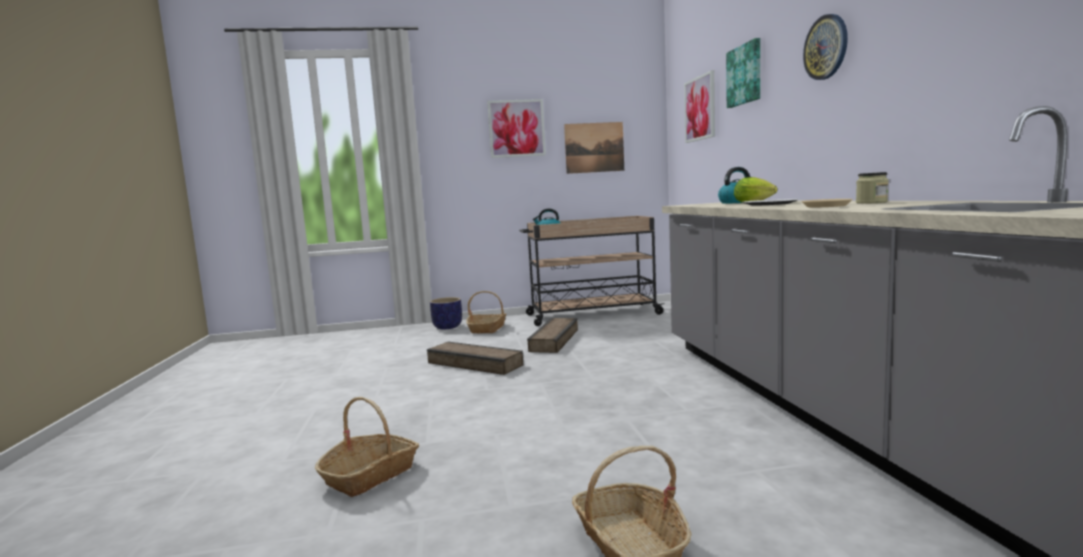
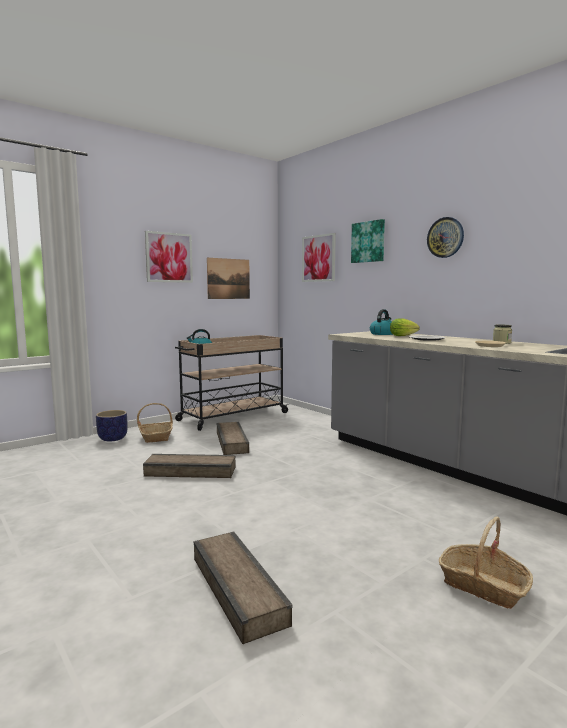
camera: 30 degrees left, 0 degrees up
(370, 474) = (239, 588): basket -> crate

